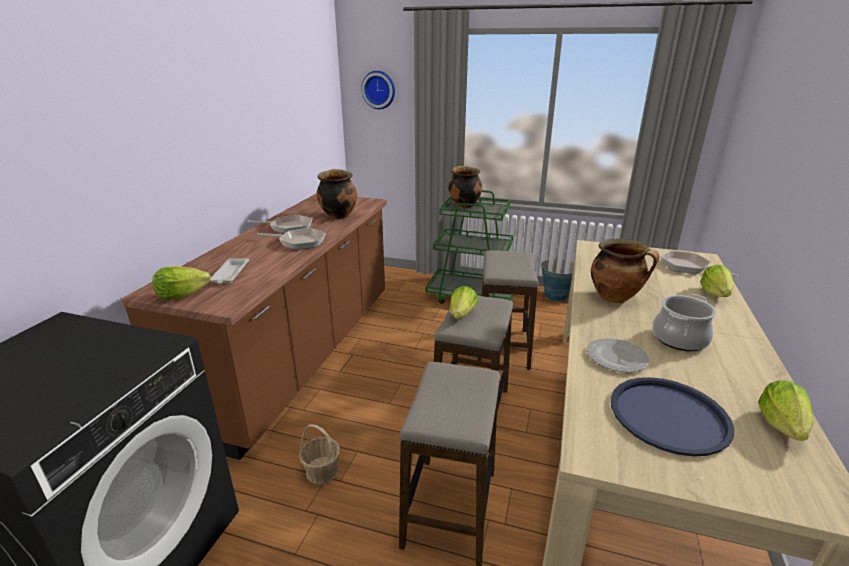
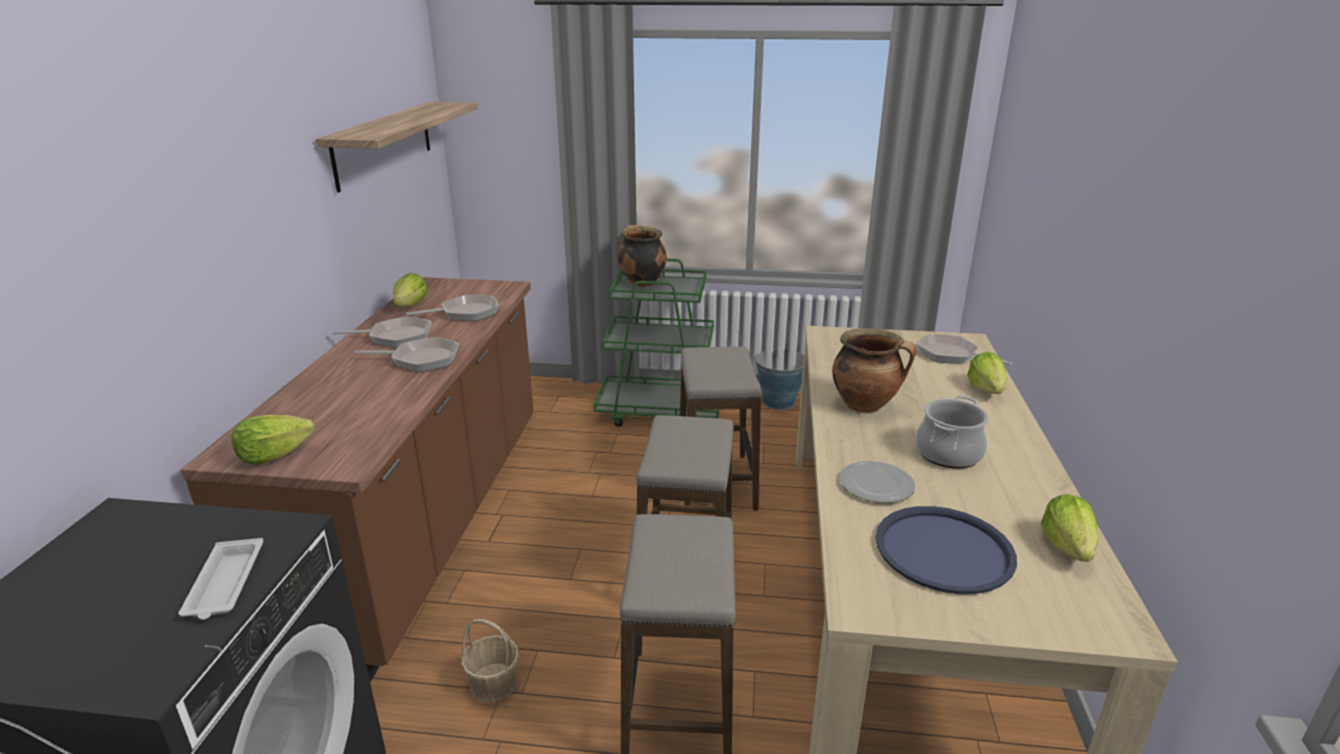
camera: 10 degrees left, 0 degrees up
(230, 274) = (334, 418): white tray -> white tray (225, 585)
(296, 101) = (384, 143): none -> shelf
(338, 215) = (465, 313): cooking pot -> frying pan
(379, 90) = (502, 116): wall clock -> none
(462, 315) = (669, 446): lettuce -> lettuce (411, 306)

